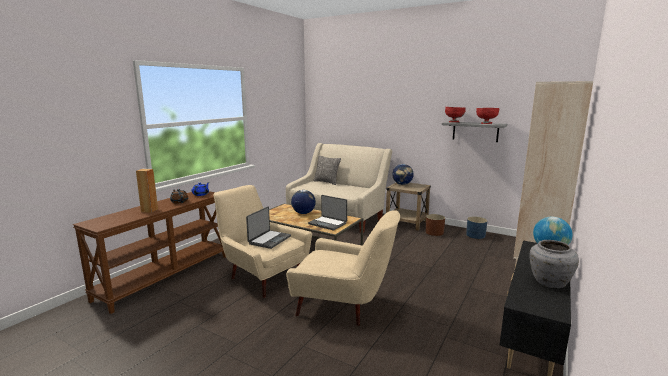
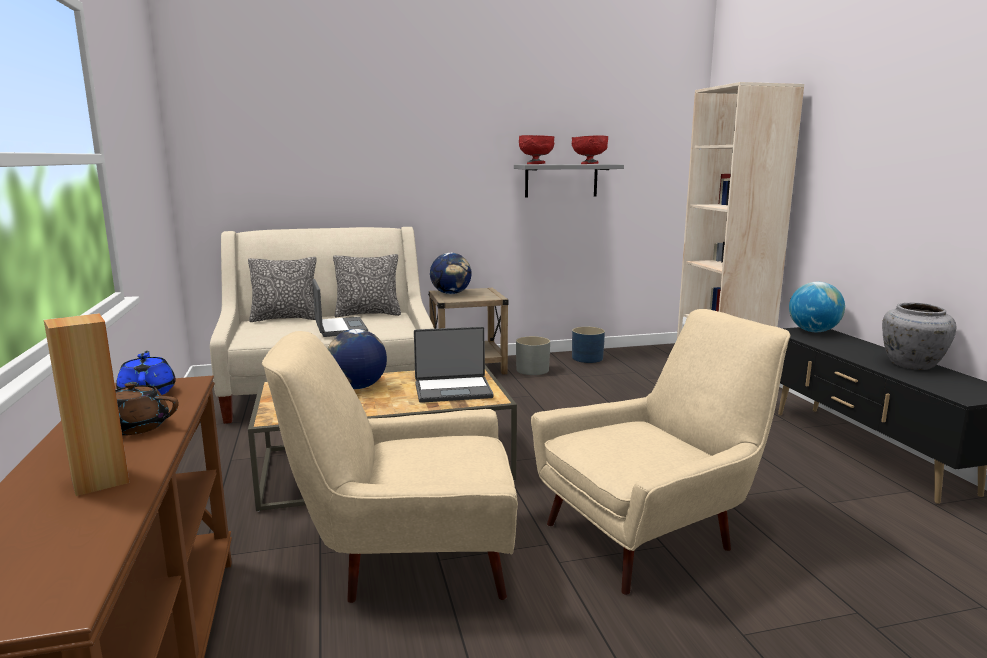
camera: 45 degrees left, 0 degrees up
(269, 240) = (434, 455): laptop -> laptop (339, 328)
(357, 186) = (368, 314): none -> pillow
(434, 232) = (532, 370): brown planter -> grey planter

